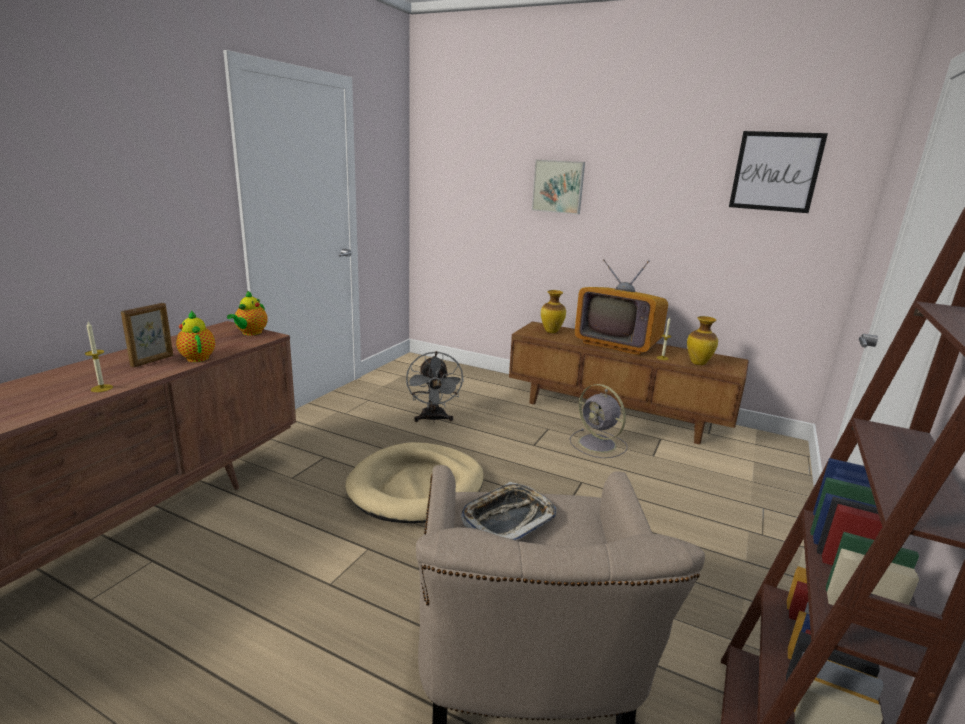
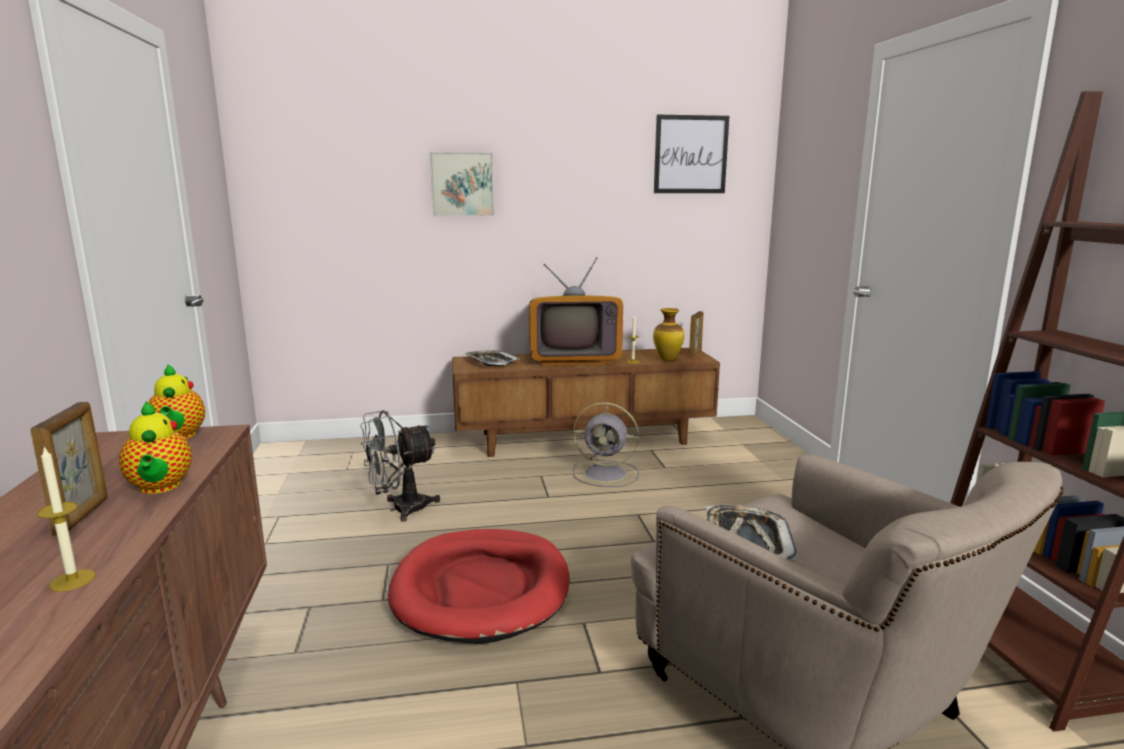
camera: 35 degrees left, 5 degrees down
(197, 357) = (160, 488): teapot -> teapot turned 135 degrees counterclockwise
(417, 487) = (481, 589): beige dog bed -> red dog bed
(433, 419) = (400, 509): grey fan -> grey fan turned 105 degrees clockwise
(551, 331) = (491, 362): vase -> tray
(735, 365) = (695, 353): none -> picture frame

